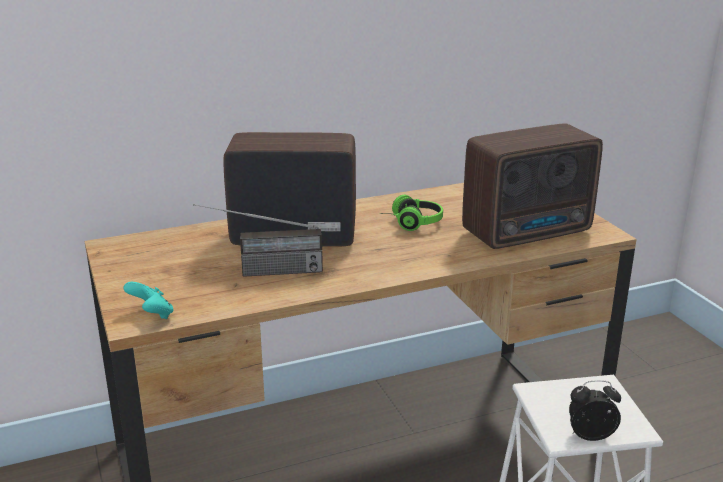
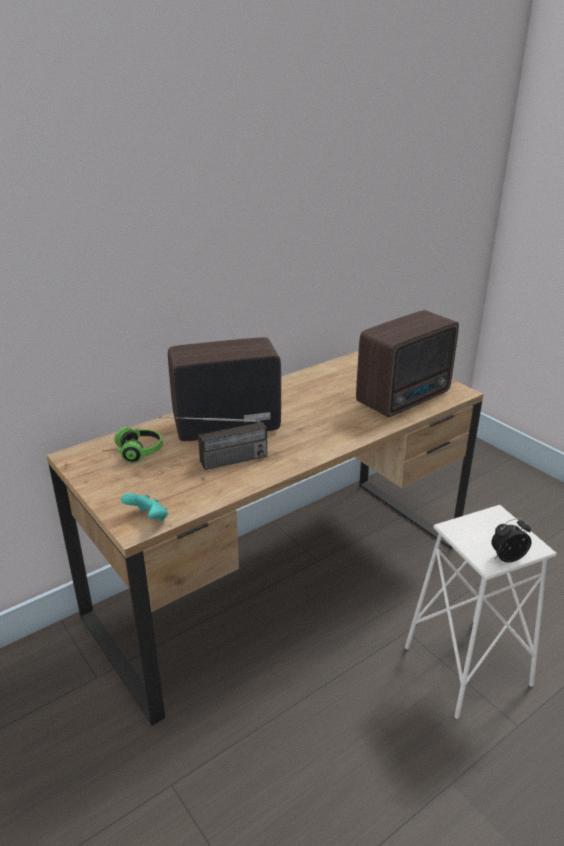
camera: 15 degrees left, 5 degrees up
(410, 223) = (311, 401): headphones -> headphones (133, 453)

